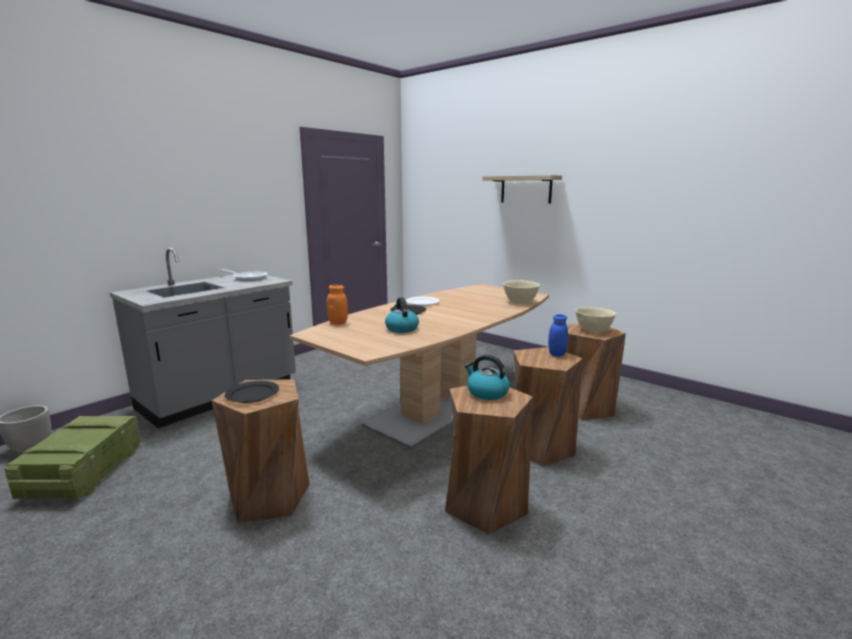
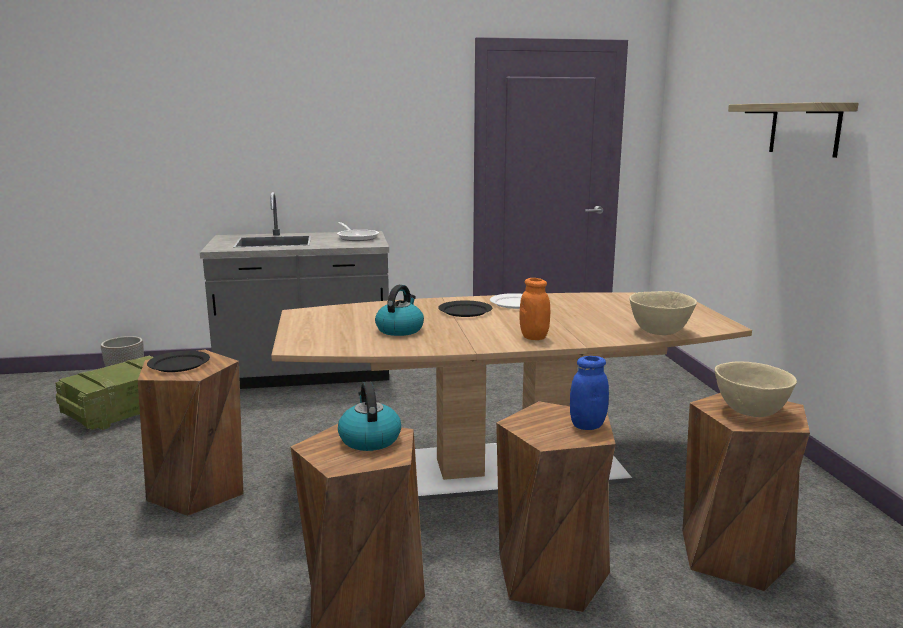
camera: 40 degrees right, 0 degrees up
(338, 323) = (356, 307): orange jar -> orange jar (534, 337)

